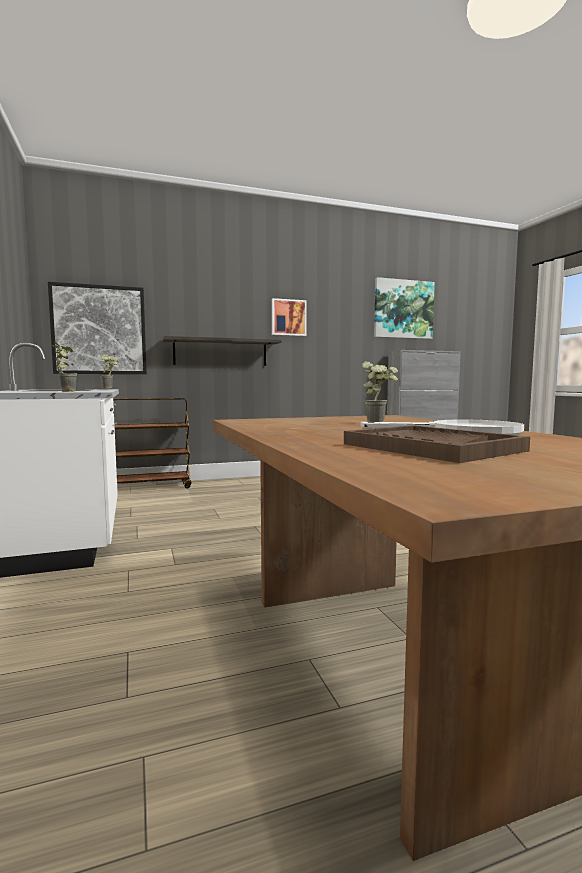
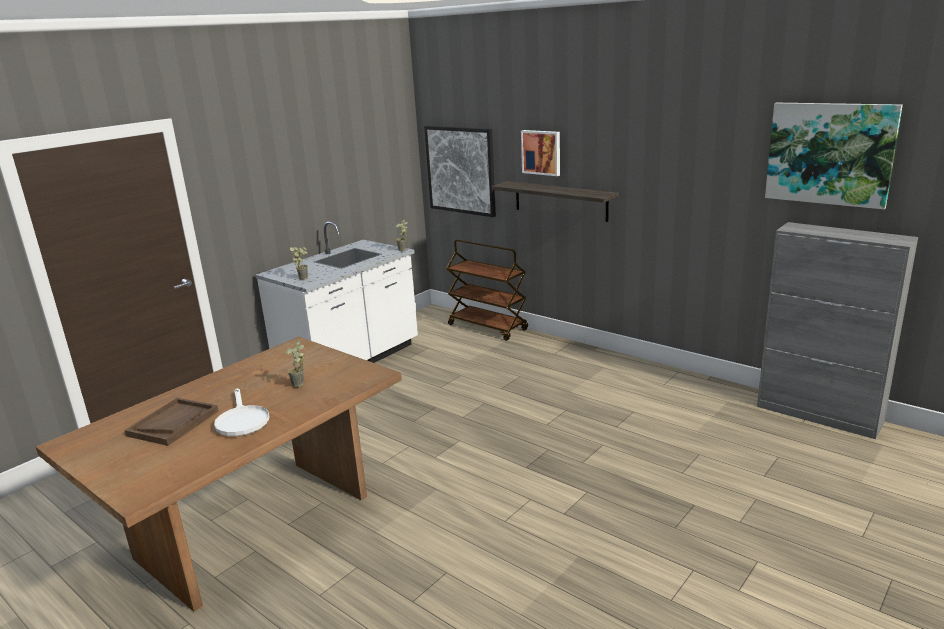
camera: 60 degrees right, 15 degrees up
(288, 317) = (637, 163): picture -> picture (541, 152)

